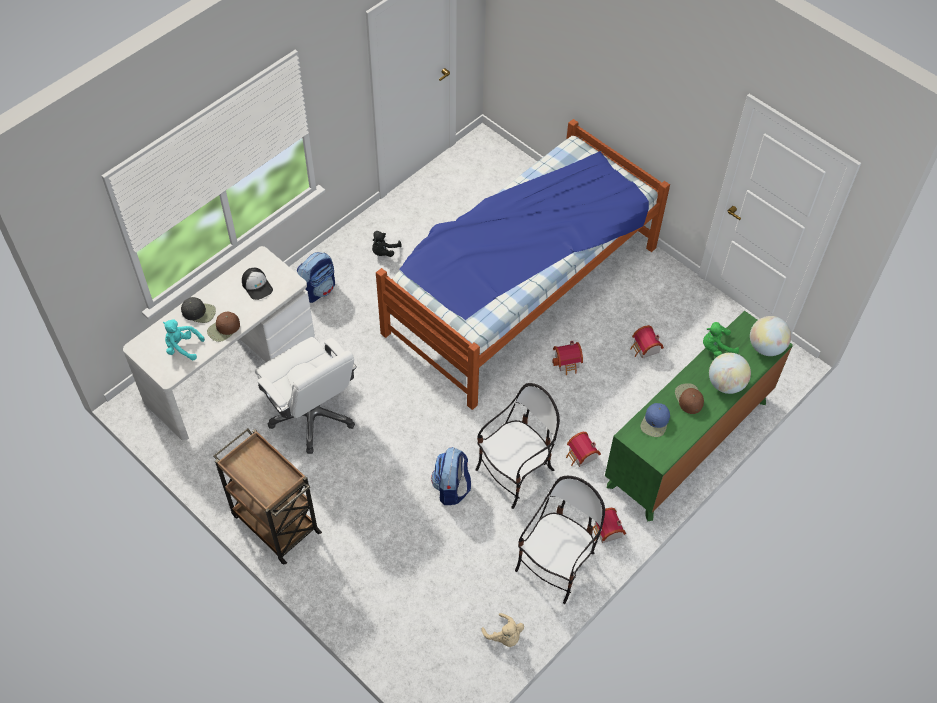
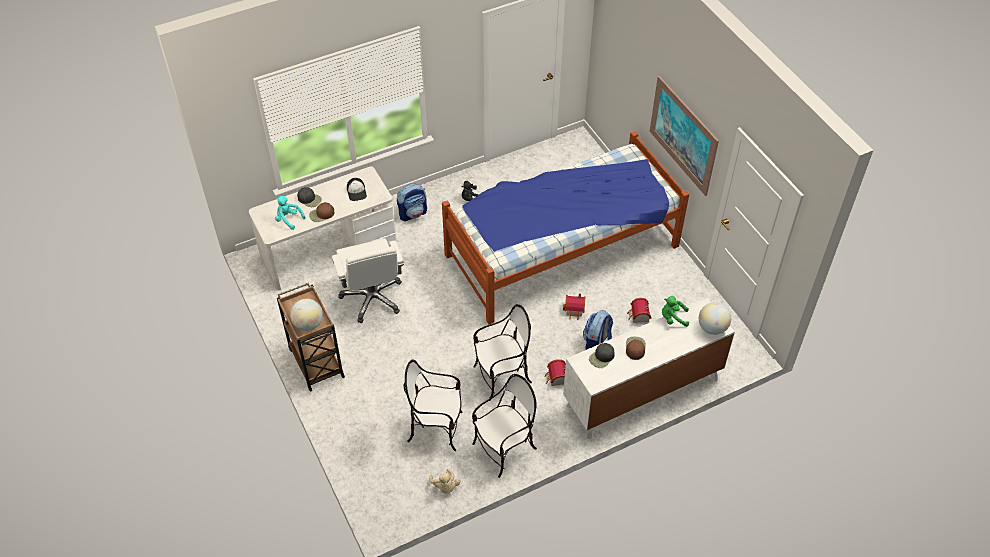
camera: 20 degrees right, 5 degrees down
(451, 488) = (450, 374): backpack -> backpack (597, 343)
(462, 564) = (436, 428): none -> chair
(606, 532) = (552, 437): toy house -> none
(653, 114) = (683, 135): none -> picture
(655, 422) = (602, 357): blue cap -> black cap
(687, 444) = (642, 393): green dresser -> white dresser
(725, 384) = (668, 345): globe -> globe (308, 324)

